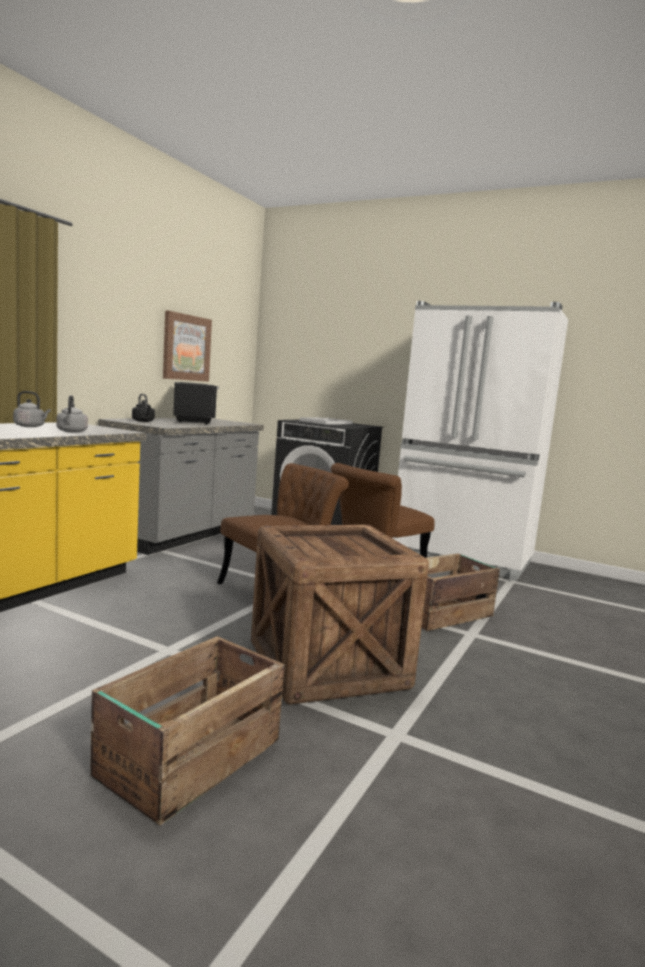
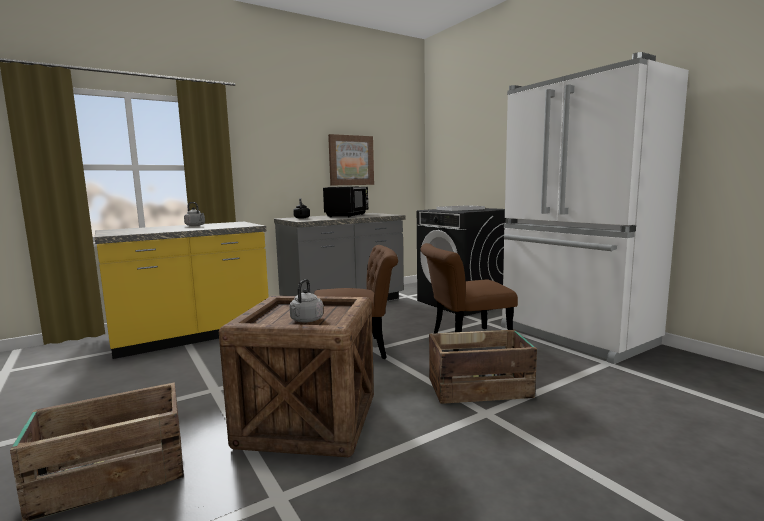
camera: 30 degrees right, 0 degrees up
(71, 432) = (208, 227): grey kettle -> grey kettle (306, 320)

